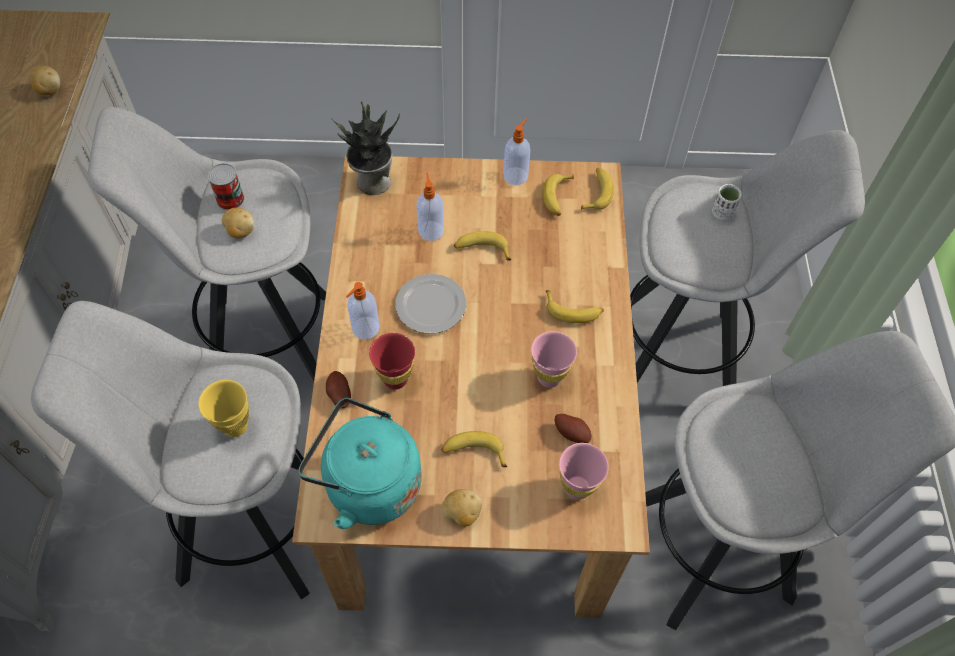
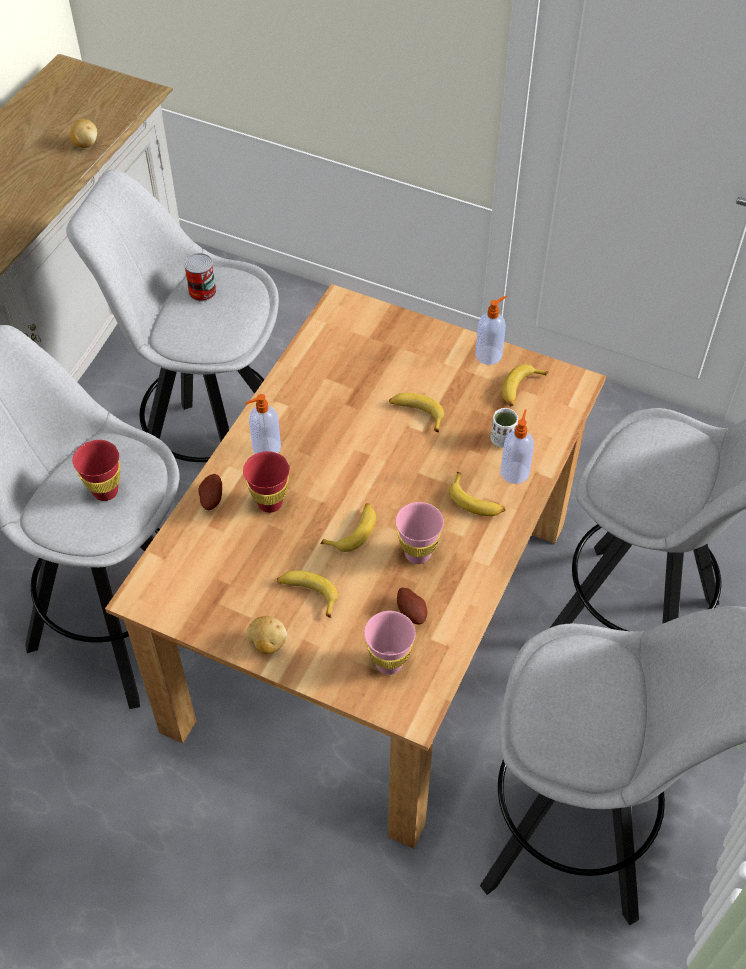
camera: 25 degrees right, 5 degrees down
(235, 426) = (105, 491): yellow cup -> red cup
(240, 231) = (197, 323): potato -> none
(367, 484) = (196, 585): turquoise kettle -> none
(372, 182) = (343, 317): potted plant -> none
(430, 230) = (376, 379): soap dispenser -> soap dispenser (514, 472)
(432, 305) = (340, 448): plate -> none
(596, 192) = (564, 397): banana -> banana (353, 531)
(722, 213) = (687, 459): white cup -> white cup (502, 440)

